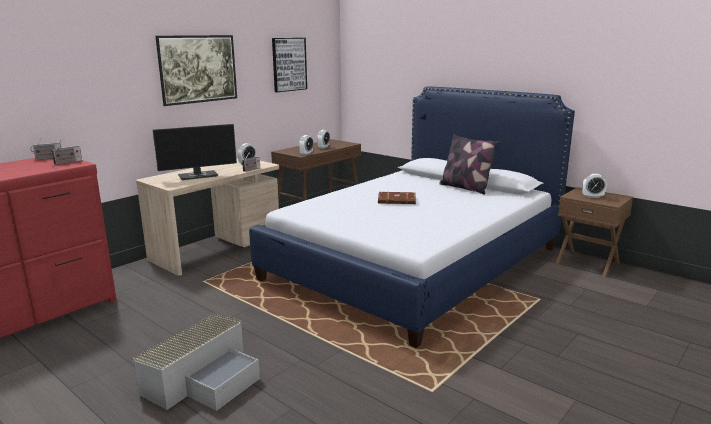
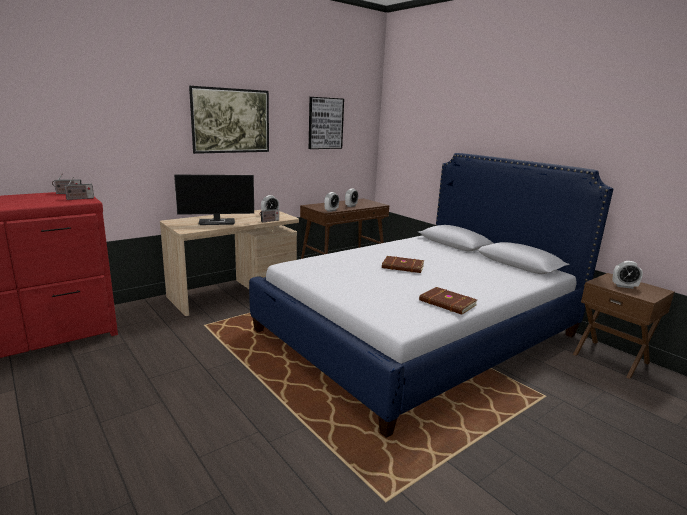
camera: 10 degrees right, 0 degrees up
(204, 378) = (151, 437): grey storage box -> none
(449, 226) = (447, 303): none -> brown book
(465, 188) = (481, 260): pillow -> none

